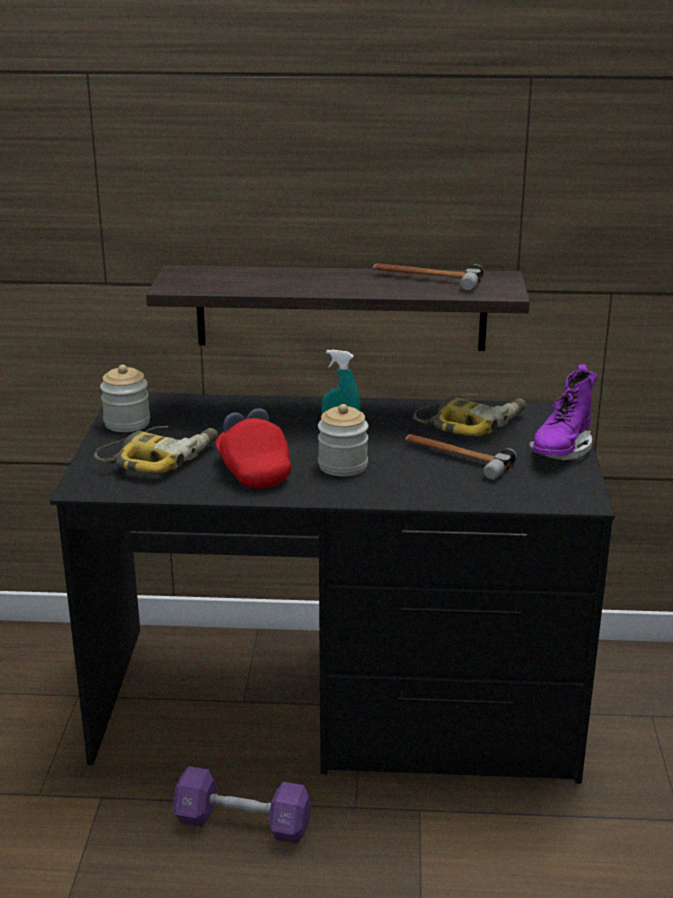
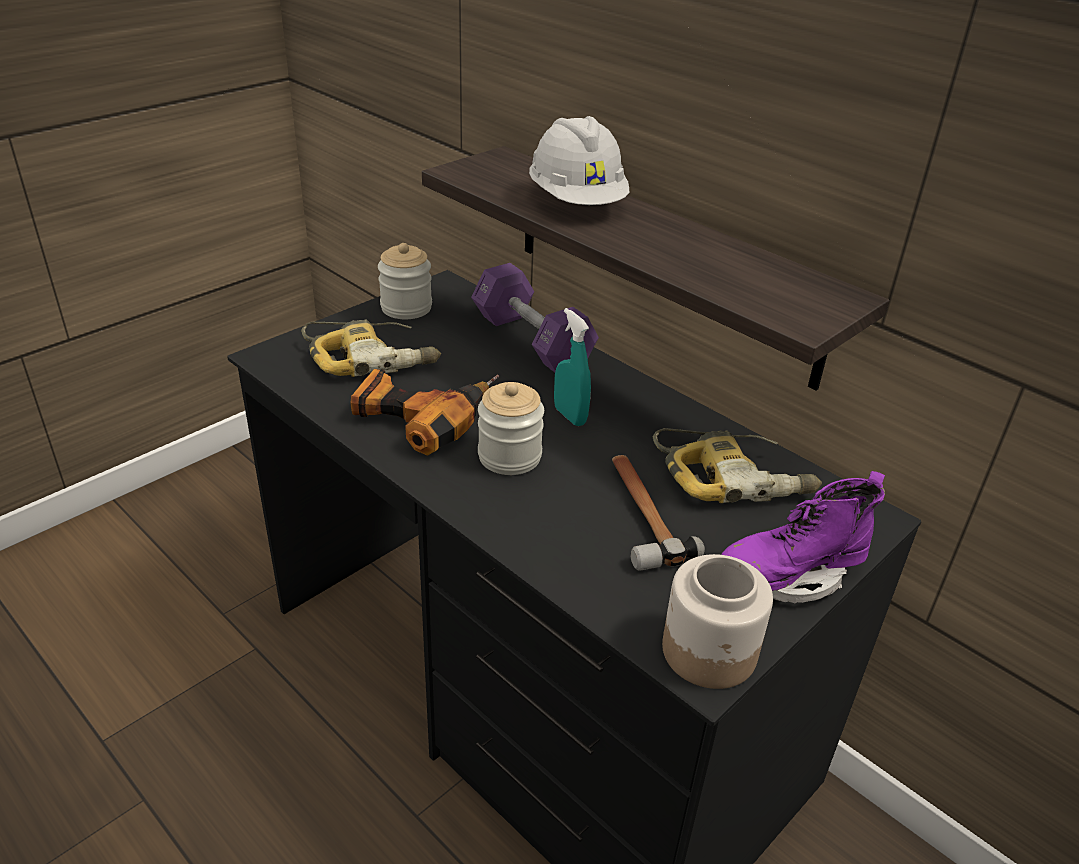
camera: 40 degrees right, 10 degrees up
(243, 823) = (316, 756): purple dumbbell -> purple dumbbell (532, 340)
(253, 470) = (422, 414): red cap -> power drill
(282, 279) = (577, 202): none -> white hard hat
(425, 279) = (735, 263): hammer -> none
(575, 493) = (710, 652): none -> jar

